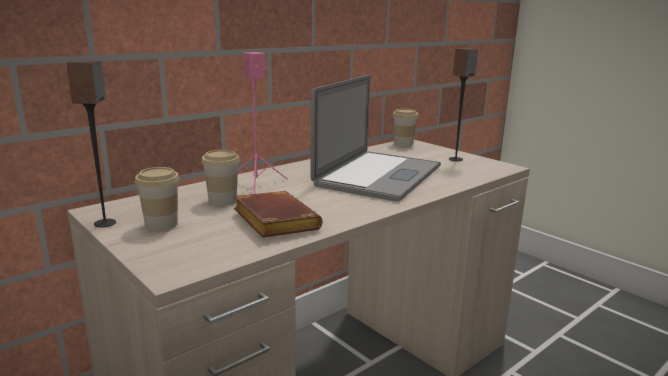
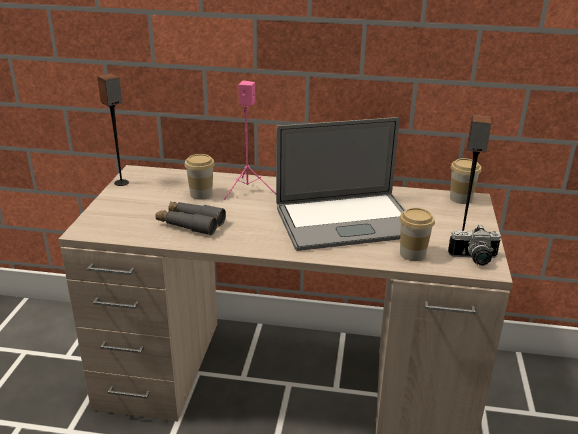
camera: 50 degrees right, 10 degrees up
(161, 224) = (140, 196): cup -> cup (412, 254)
(272, 221) = (190, 224): brown book -> grey binoculars
(490, 166) = (474, 259): none -> camera

